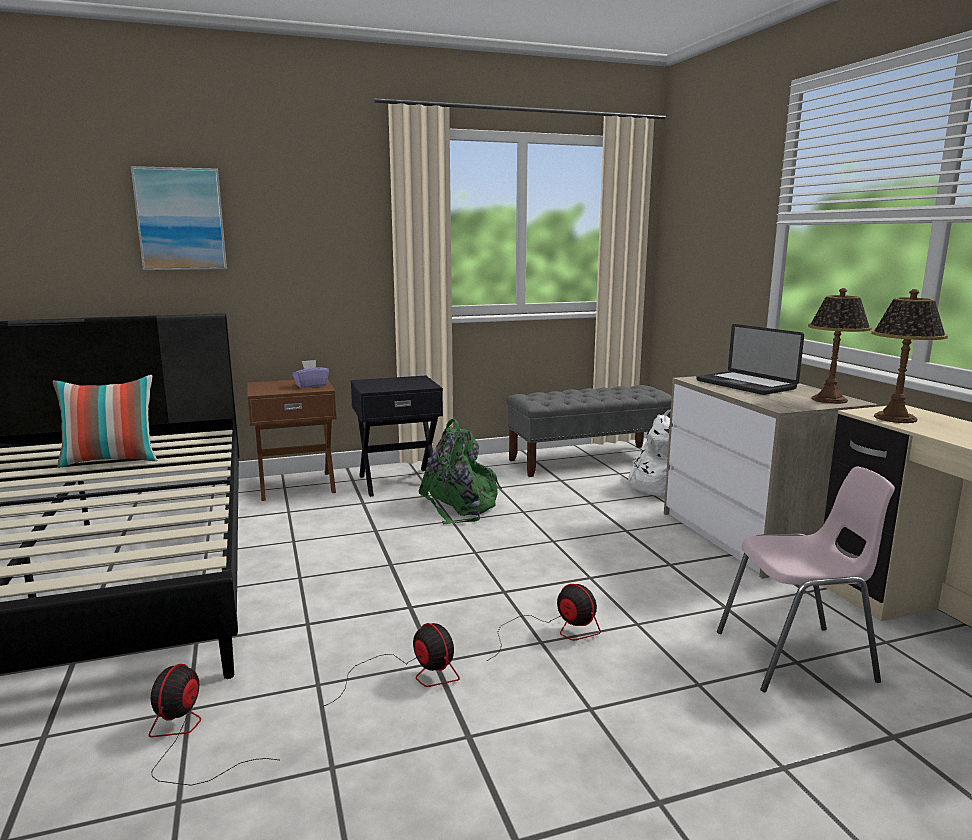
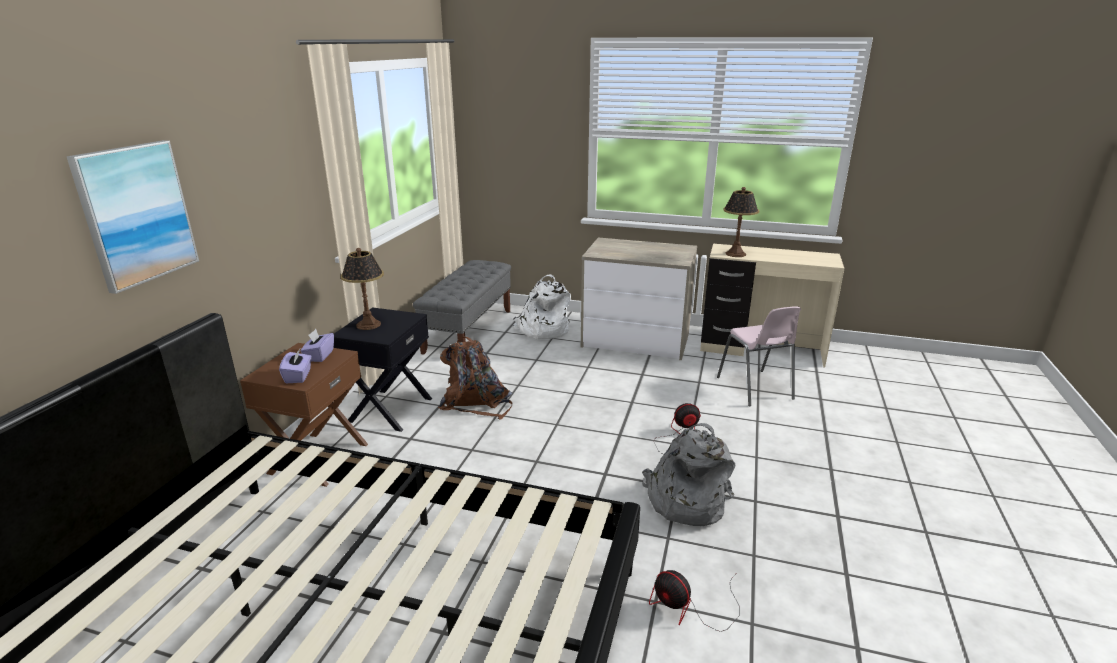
camera: 55 degrees left, 10 degrees up
(111, 461) = (253, 525): pillow -> none
(269, 389) = (298, 376): none -> purple tissue box
(409, 675) = (685, 500): fan -> grey backpack
(460, 506) = (476, 402): green backpack -> brown backpack
(745, 385) = (624, 250): laptop -> none
(797, 658) = (755, 388): pink chair -> pink chair turned 135 degrees clockwise
(829, 399) = (678, 249): table lamp -> table lamp (368, 324)

